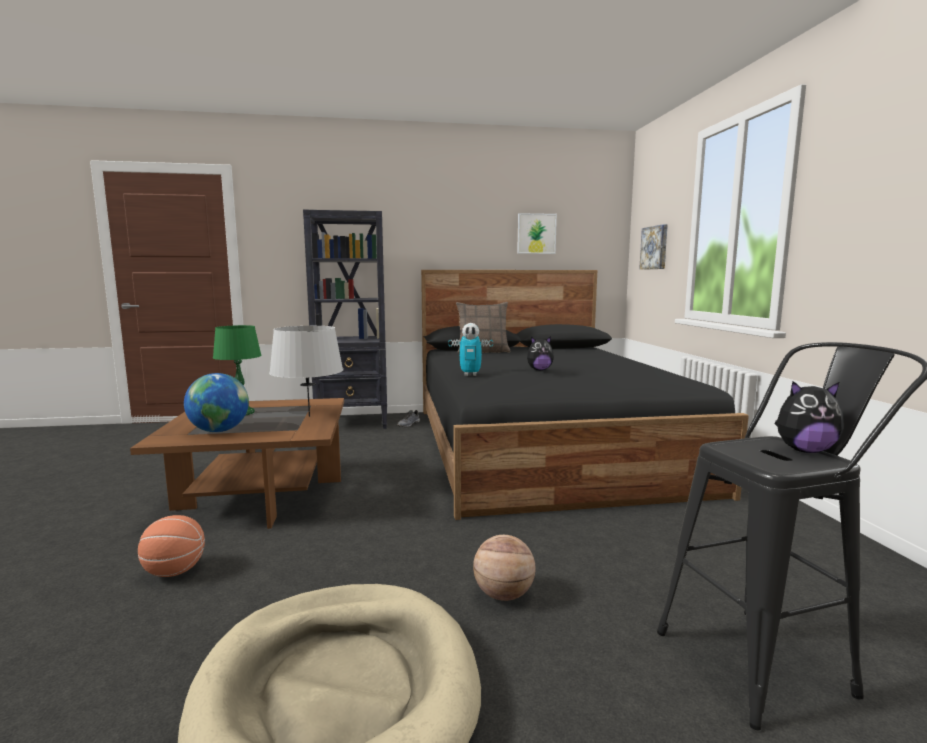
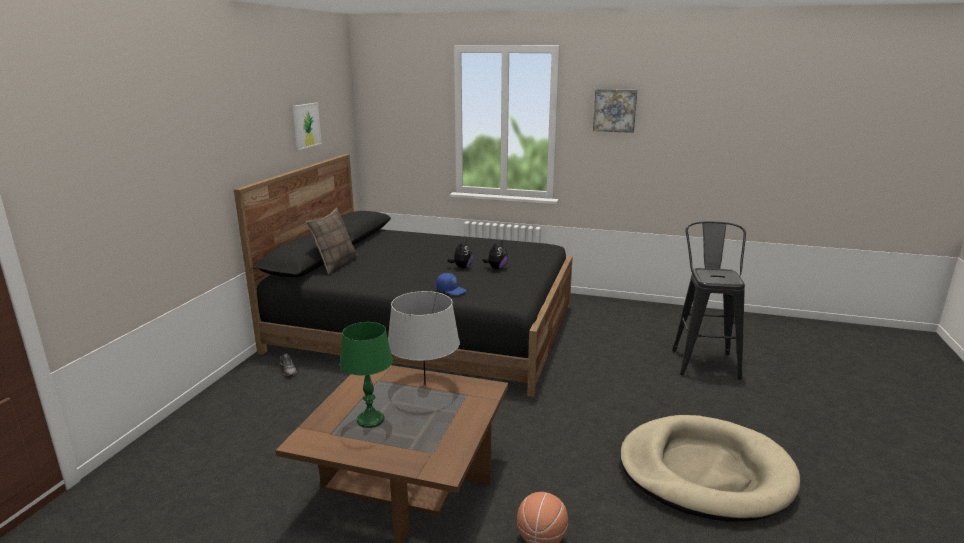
camera: 65 degrees left, 10 degrees up
(219, 431) = (436, 434): globe -> none
(354, 422) = (232, 400): black bookcase -> none
(470, 374) = (451, 290): toy robot -> blue cap
(503, 595) = (635, 404): basketball -> none
(655, 248) = (403, 132): picture -> picture (615, 110)
(804, 450) = (714, 271): plush toy -> plush toy (496, 268)

